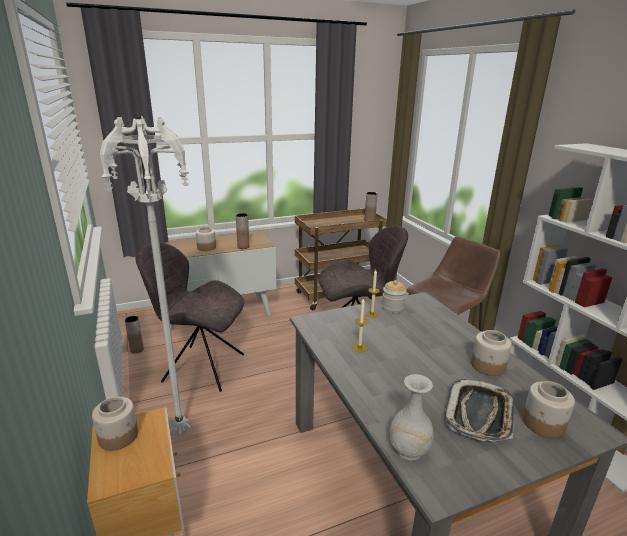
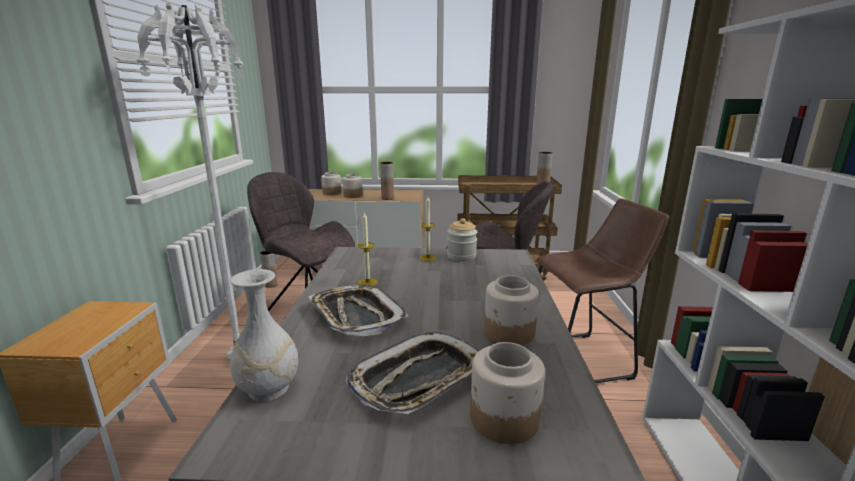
camera: 25 degrees right, 5 degrees down
(119, 436) = (90, 314): jar -> jar (332, 193)
(388, 379) = (356, 315): none -> tray

